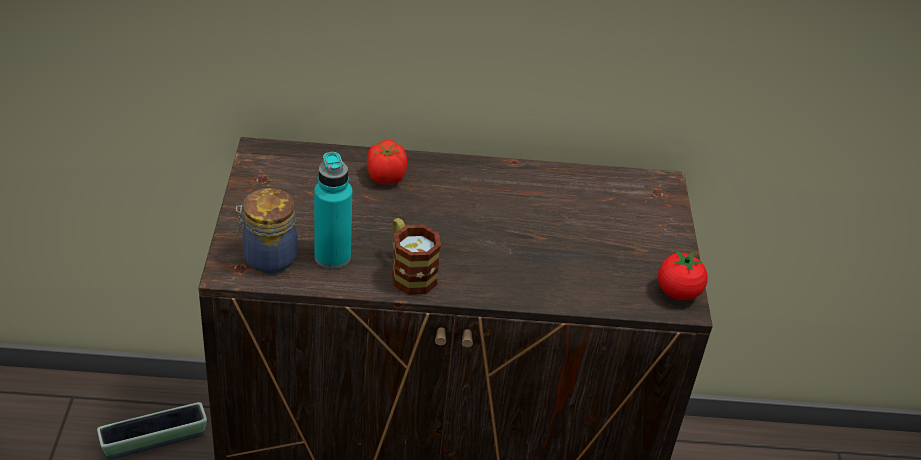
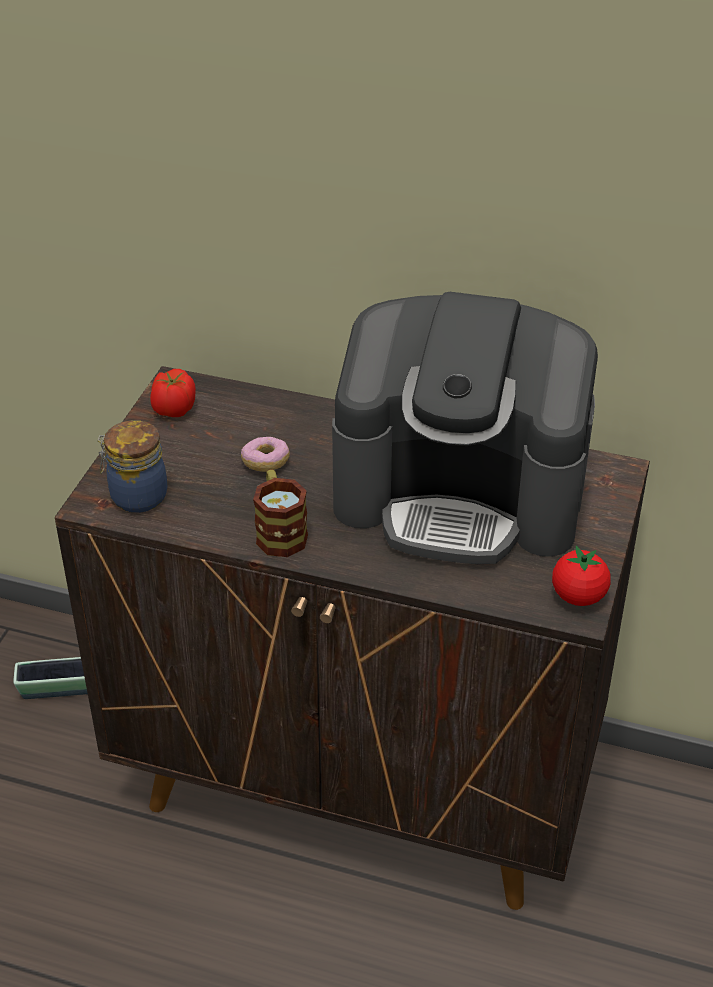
camera: 20 degrees right, 0 degrees up
(332, 257) = (204, 504): turquoise bottle -> none
(371, 212) = (265, 462): none -> donut
(385, 177) = (297, 426): tomato -> tomato (173, 409)
(548, 218) = (461, 493): none -> coffee machine

